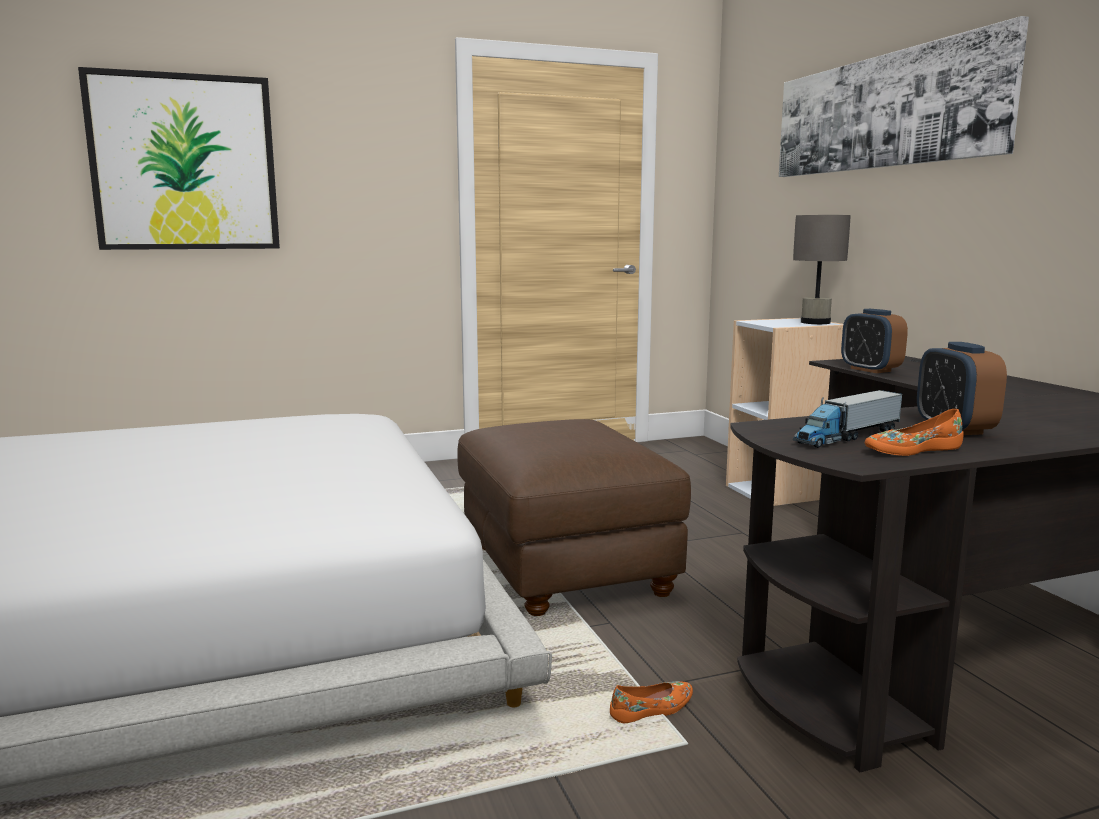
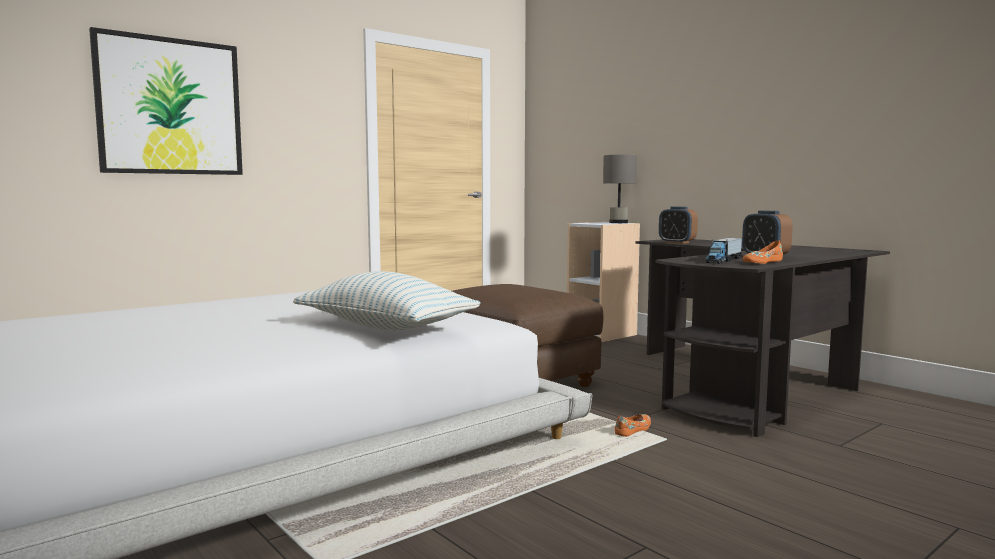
camera: 20 degrees left, 5 degrees down
(232, 514) = (386, 327): none -> pillow
(883, 112) = (654, 93): picture -> none

